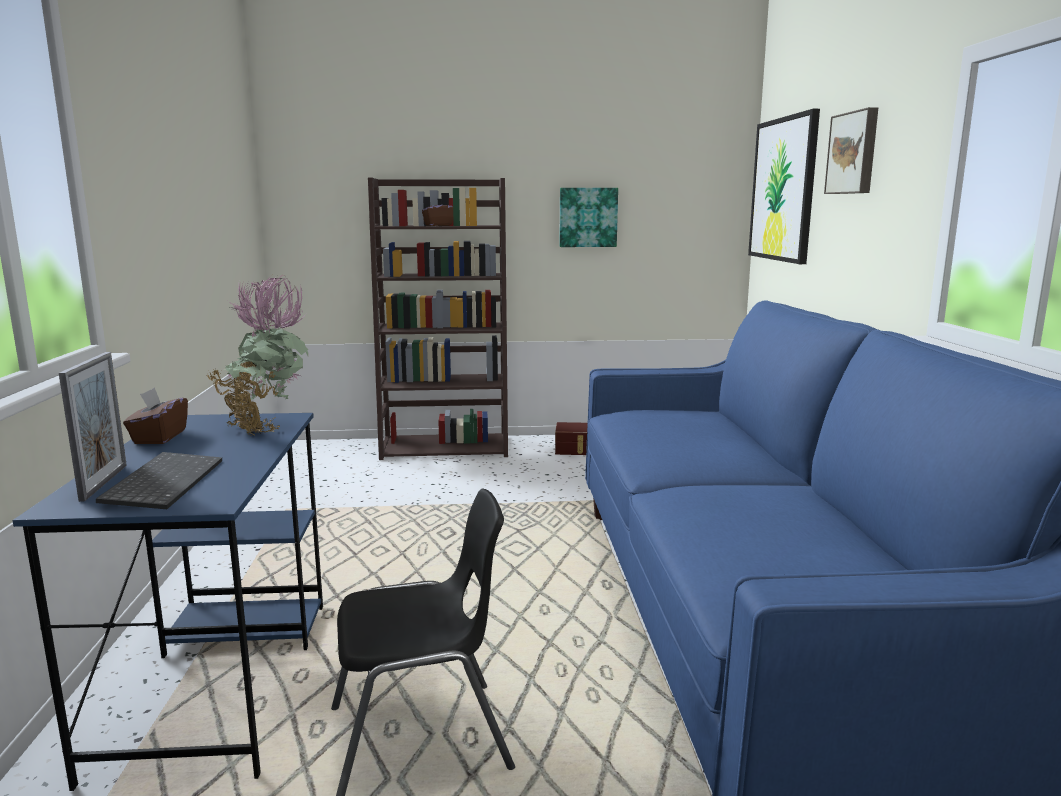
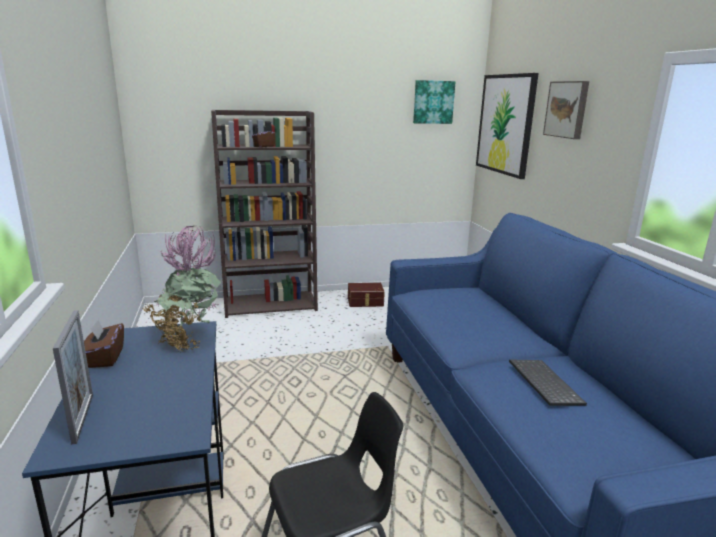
camera: 10 degrees left, 5 degrees up
(163, 482) = (133, 414): keyboard -> keyboard (542, 383)
(588, 217) = (368, 138): picture -> picture (433, 102)

